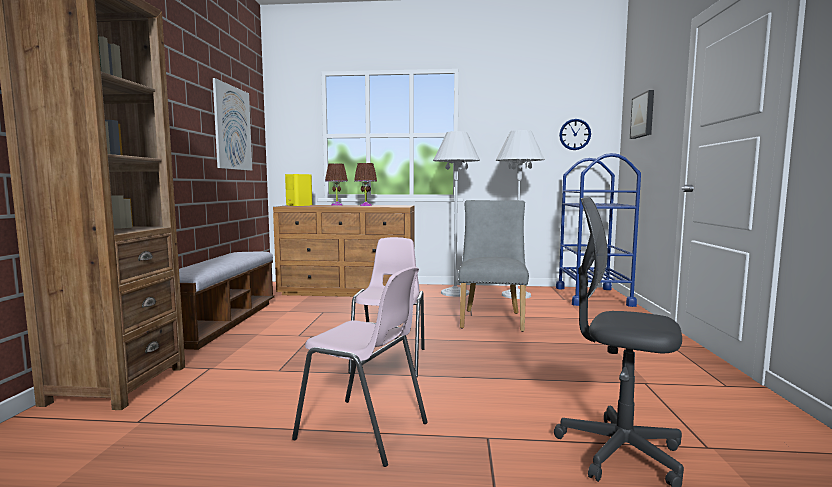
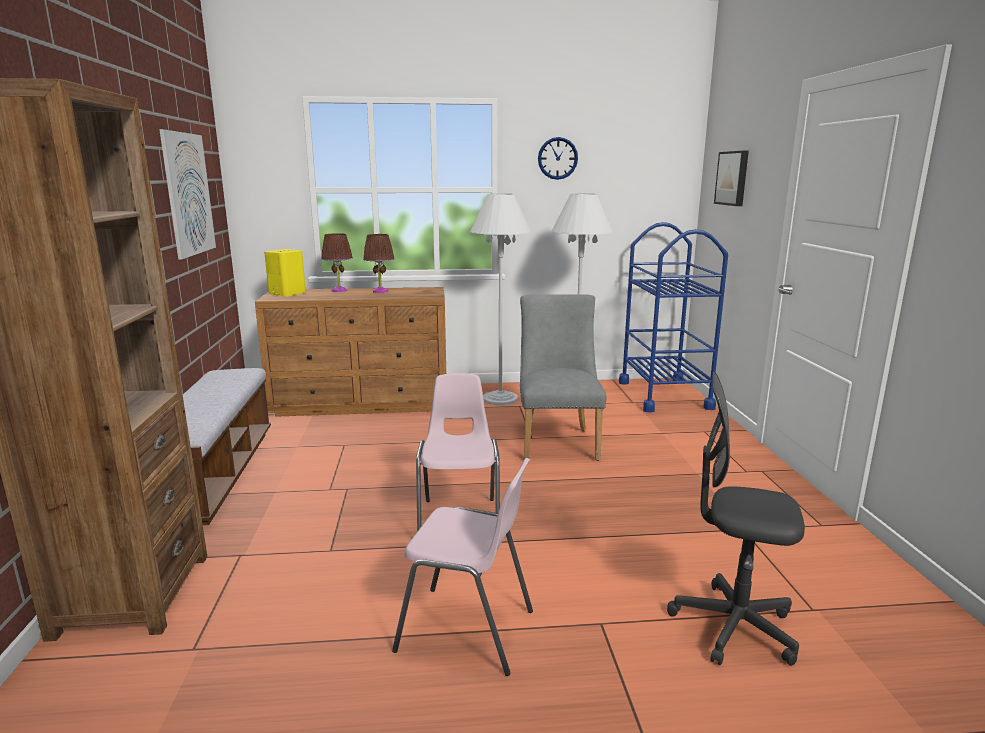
camera: 10 degrees left, 10 degrees up
(575, 134) = (645, 190): wall clock -> wall clock (557, 158)

